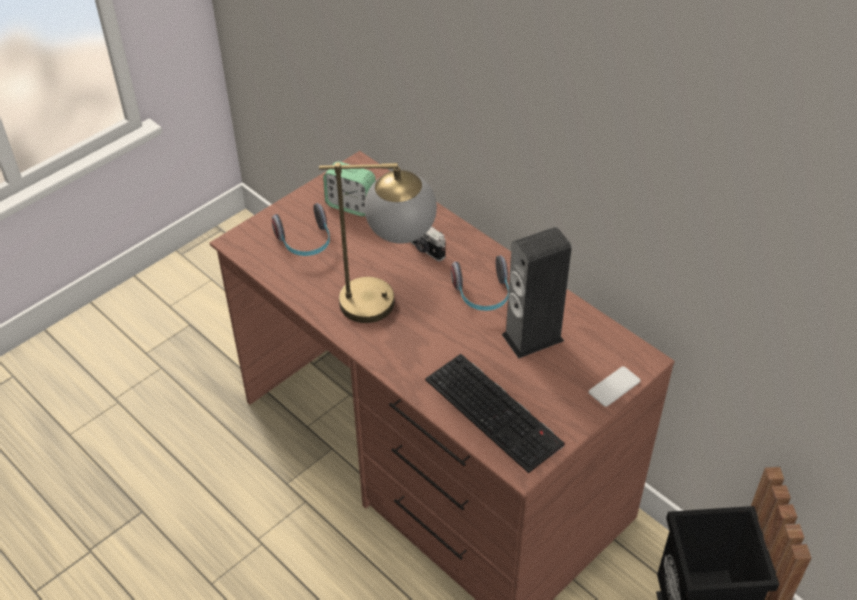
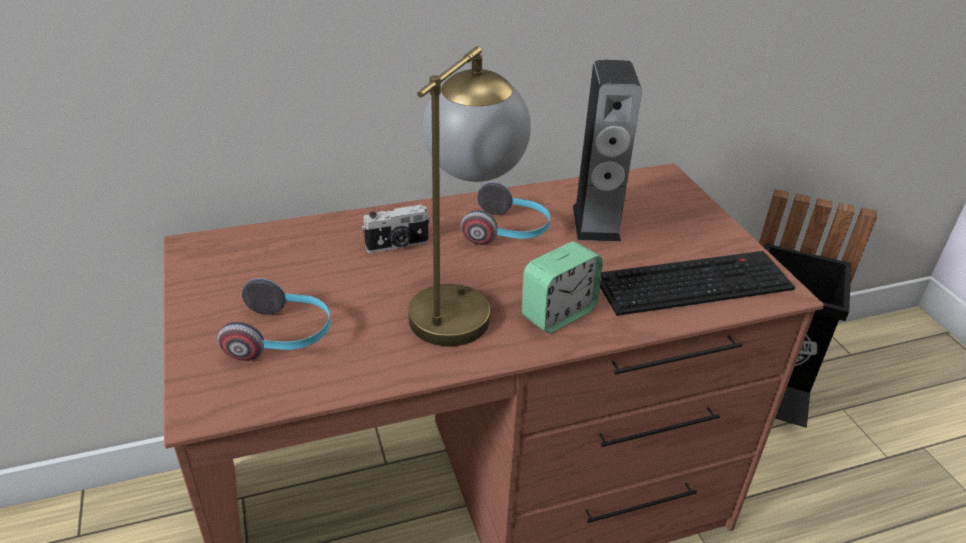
camera: 65 degrees left, 10 degrees down
(351, 205) = (257, 274): alarm clock -> alarm clock (558, 313)
(614, 387) = (693, 202): phone -> none

